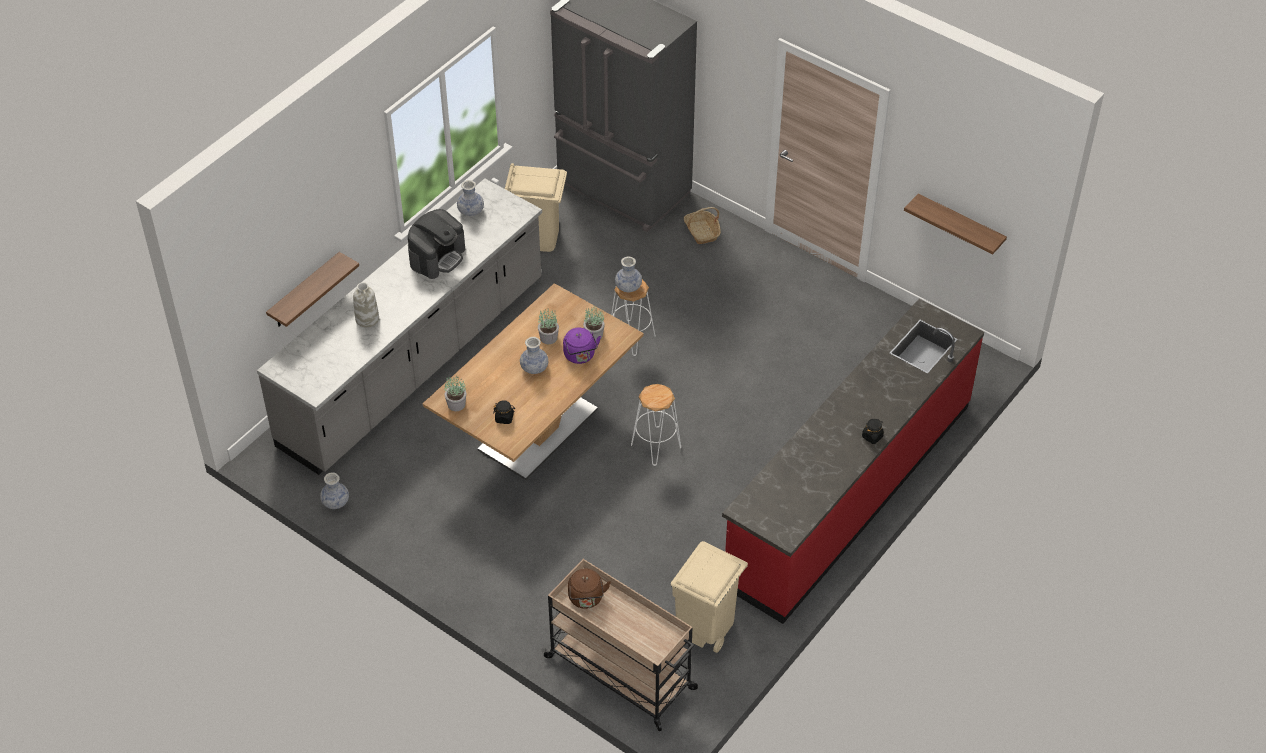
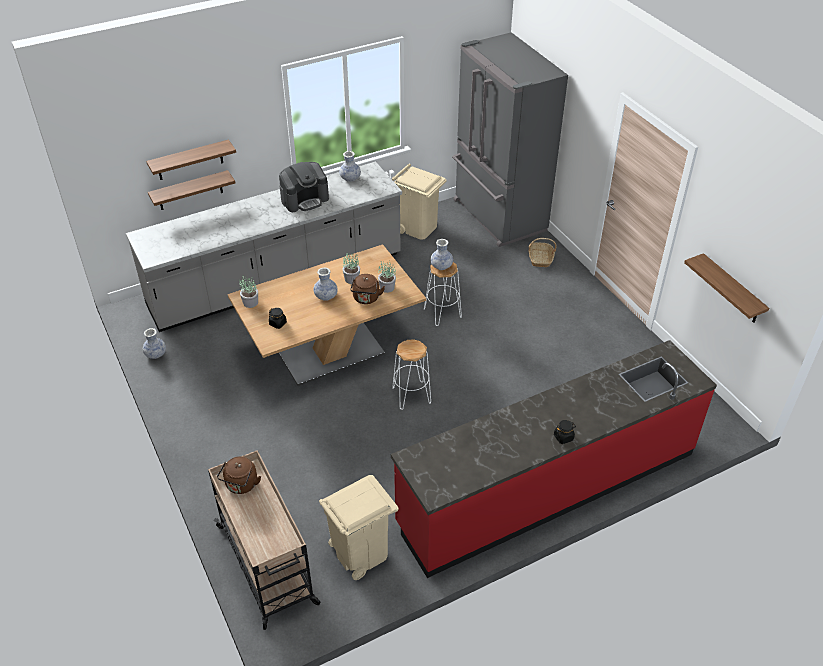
camera: 25 degrees right, 5 degrees down
(304, 257) = (190, 160): none -> shelf
(367, 319) = (225, 224): white vase -> none
(580, 356) = (366, 299): purple kettle -> brown kettle

